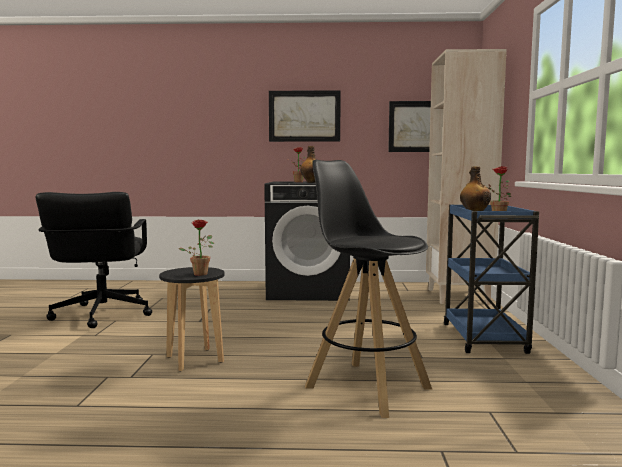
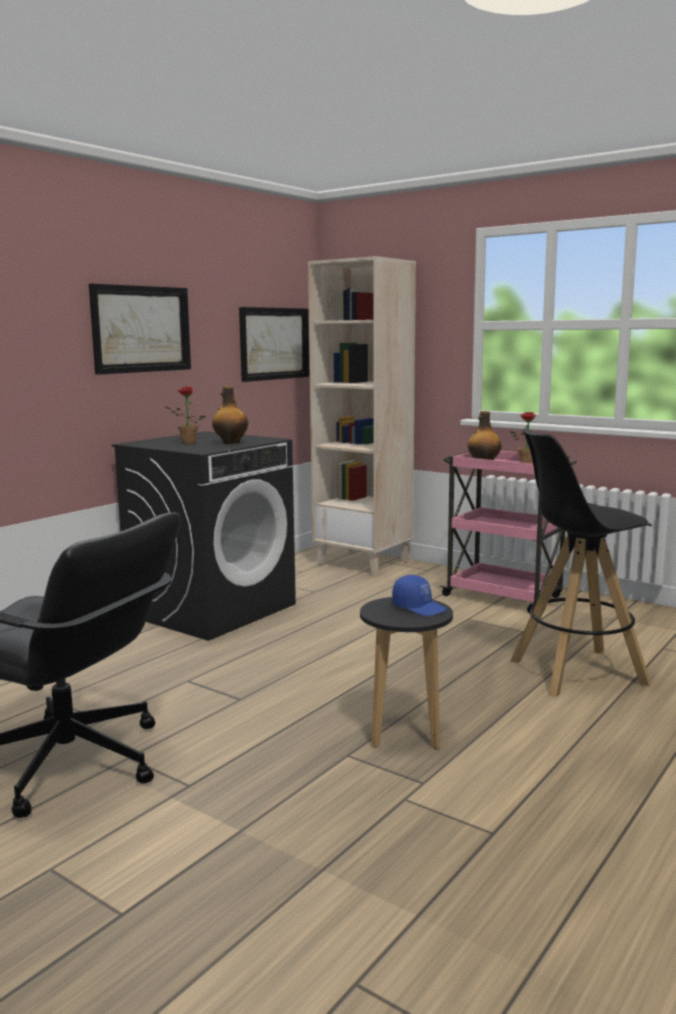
camera: 55 degrees left, 5 degrees up
(201, 273) = (419, 607): potted plant -> blue cap
(484, 339) = (504, 597): blue cart -> pink cart

